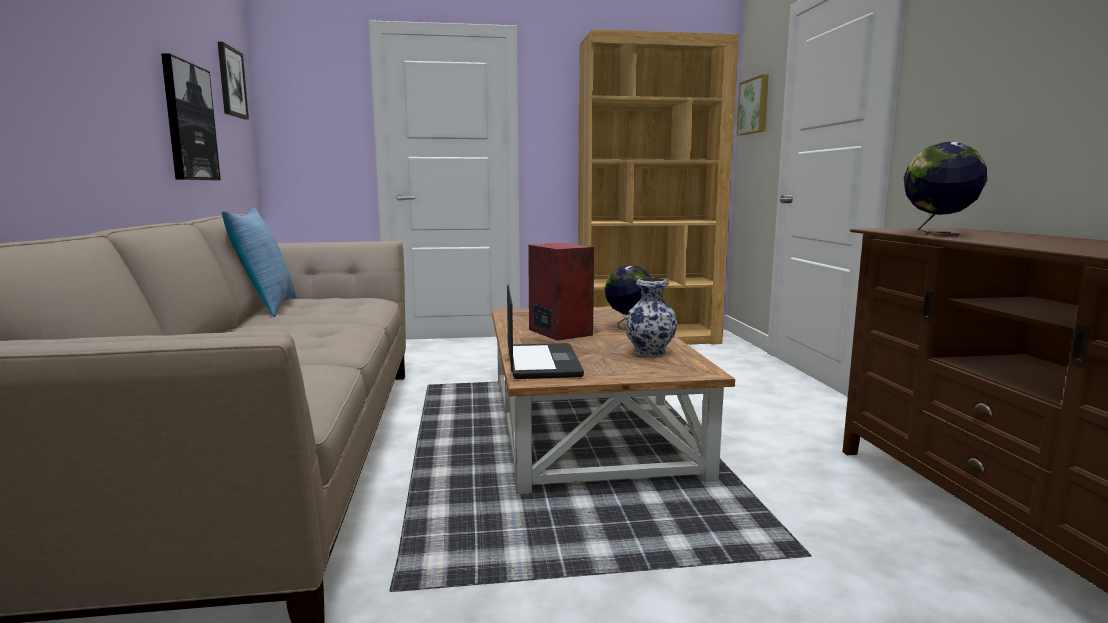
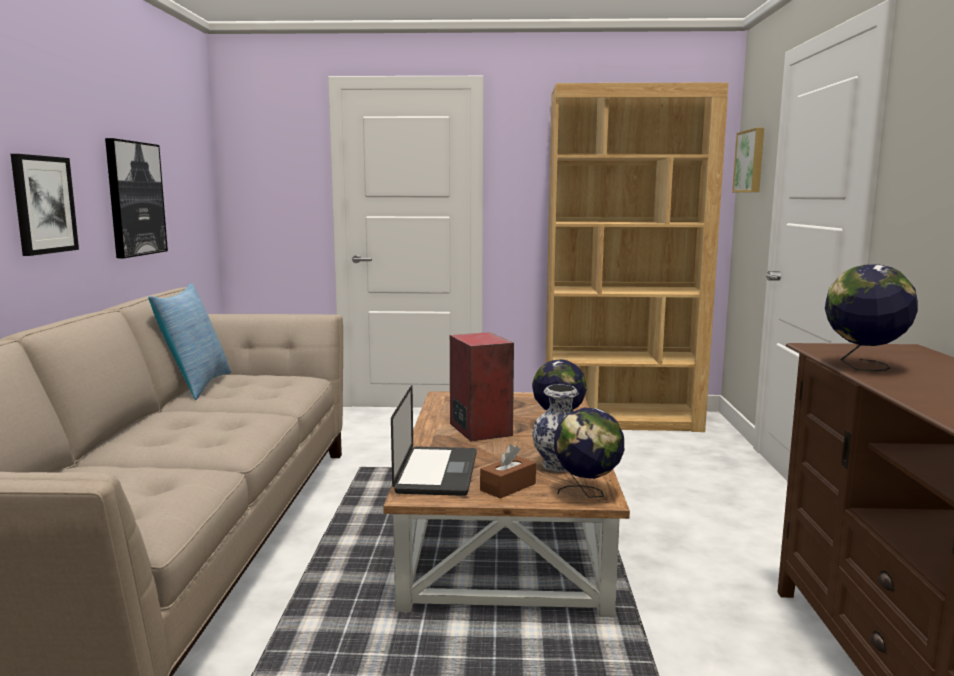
camera: 10 degrees right, 0 degrees up
(231, 82) = (187, 148): picture -> picture (43, 204)
(616, 369) = (508, 487): none -> brown tissue box
(690, 370) = (587, 494): none -> globe

